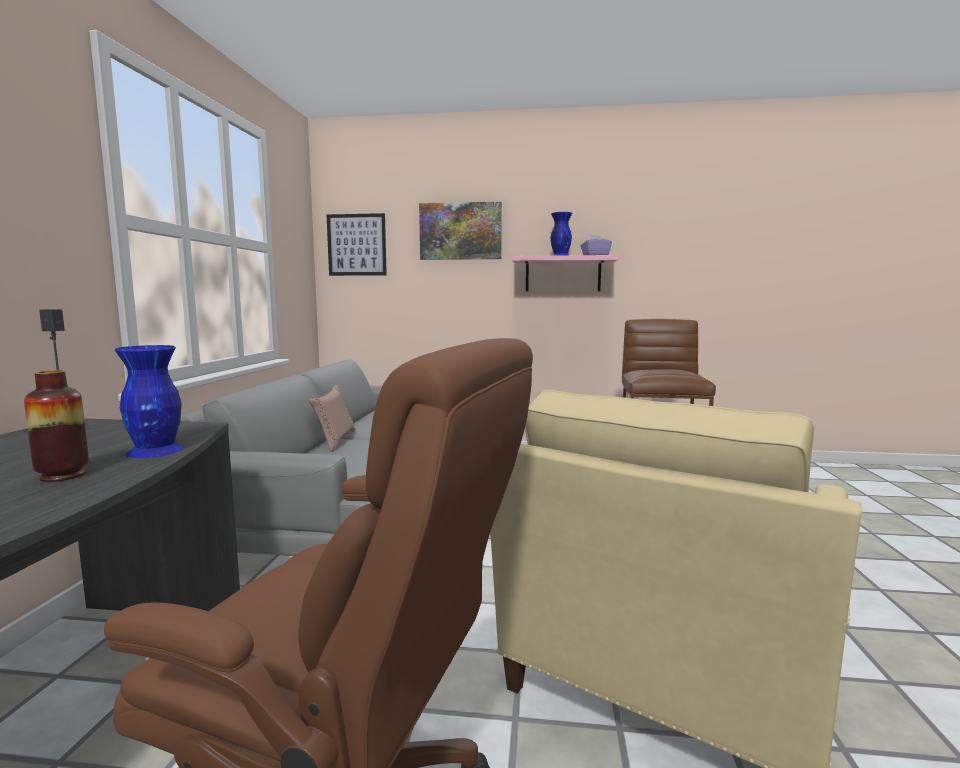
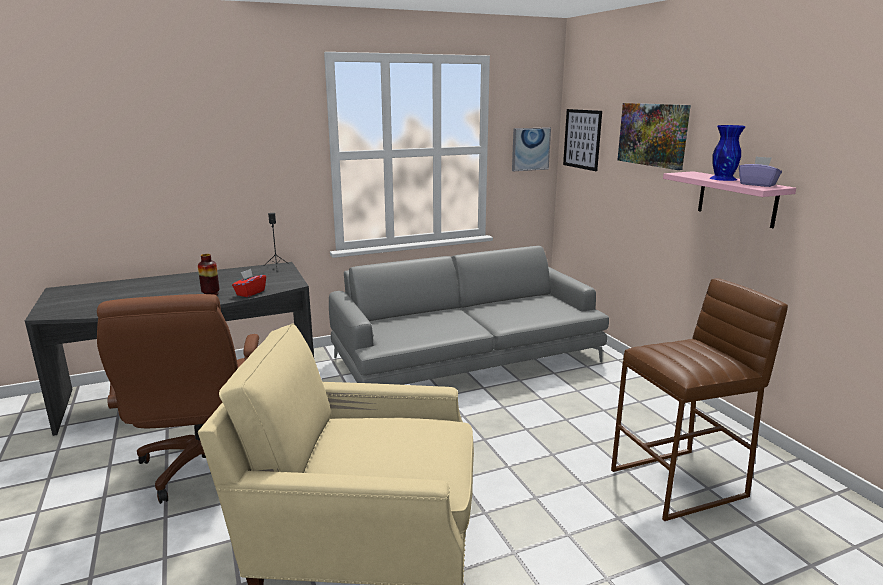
camera: 60 degrees right, 10 degrees up
(156, 450) = (250, 293): blue vase -> red tissue box
(299, 255) = (530, 149): none -> picture
(335, 440) = (452, 310): beige pillow -> none

